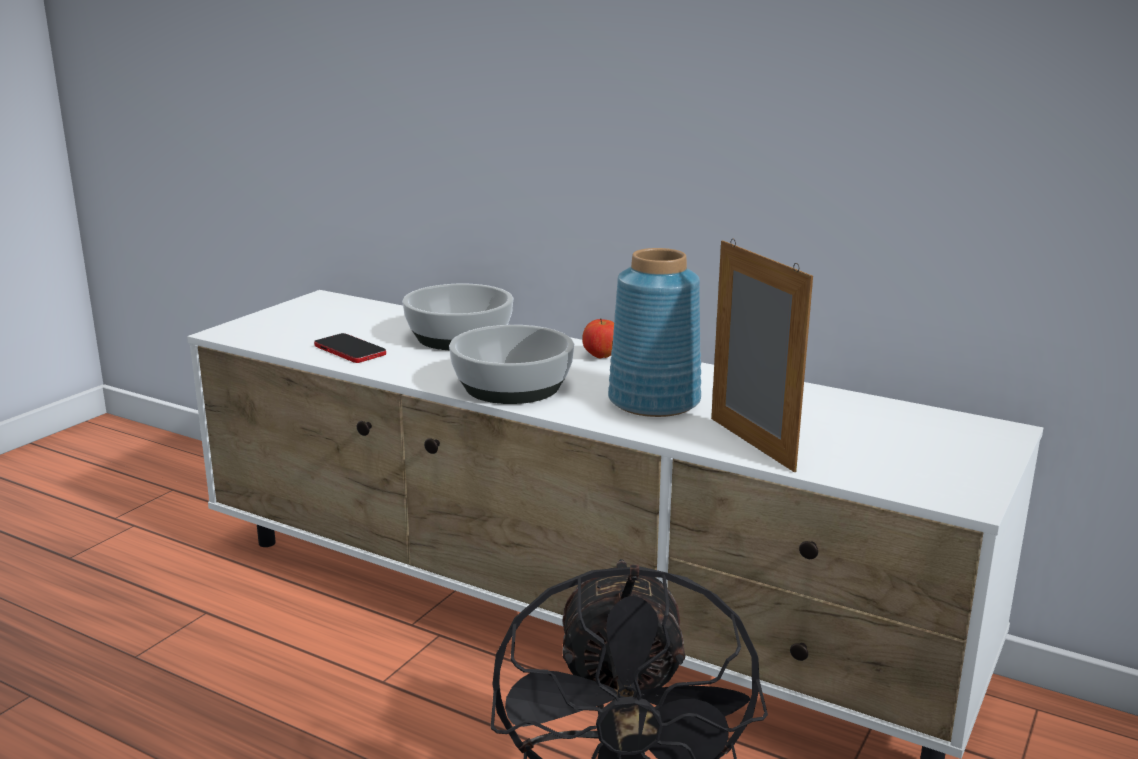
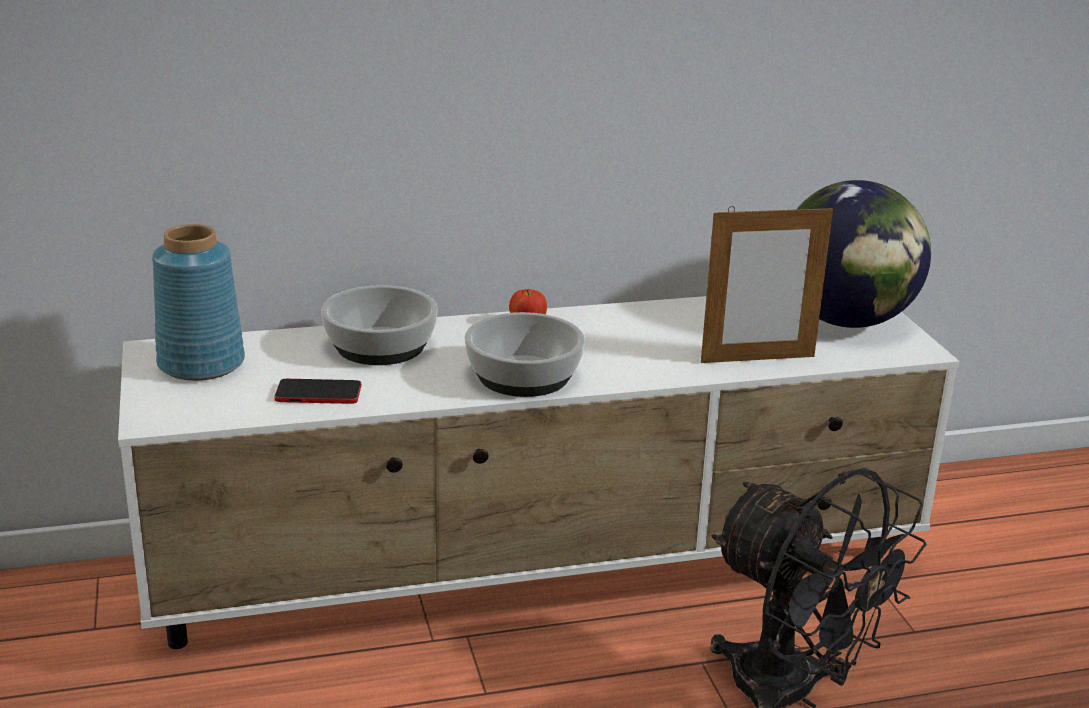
camera: 45 degrees left, 5 degrees up
(655, 401) = (641, 349): blue vase -> blue vase (202, 363)
(751, 444) = (757, 359): picture frame -> picture frame turned 150 degrees clockwise
(931, 447) = (846, 321): none -> globe

